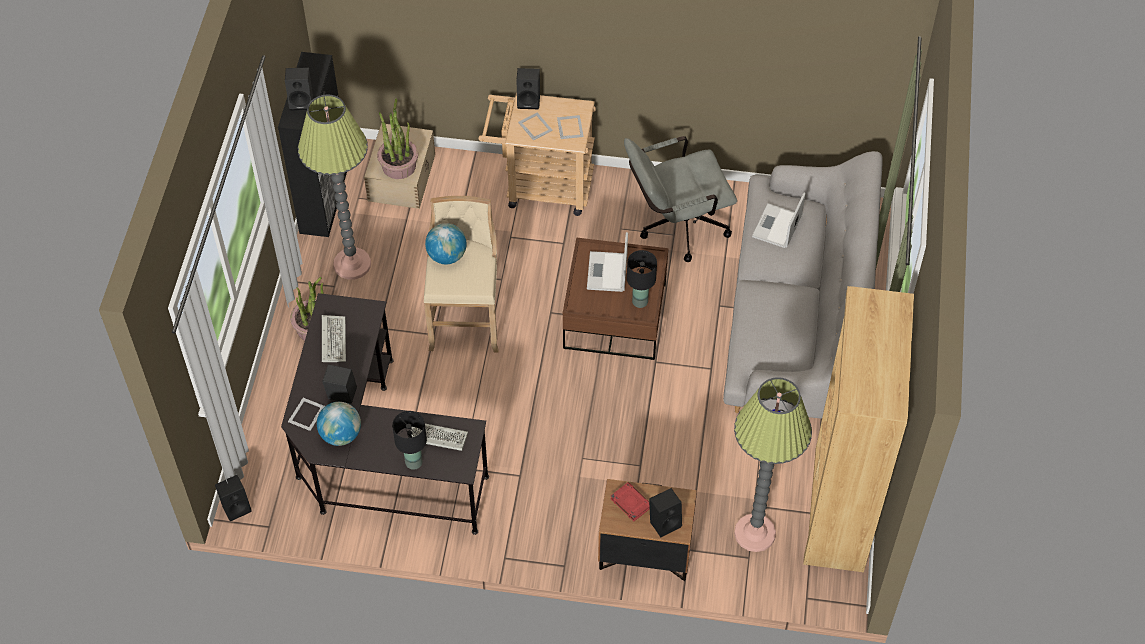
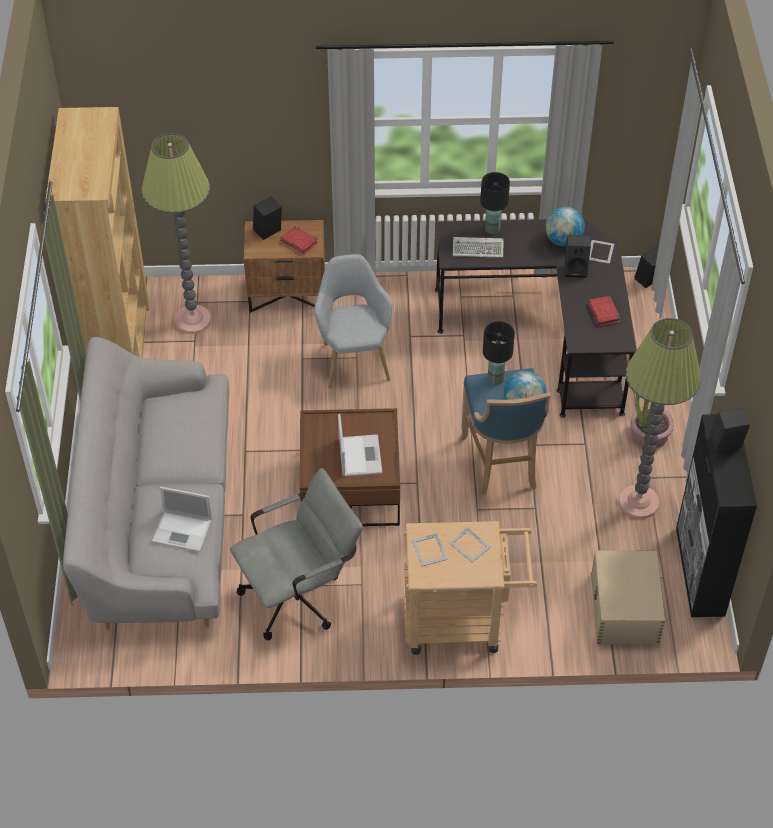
camera: 170 degrees right, 5 degrees down
(333, 339) = (604, 313): keyboard -> red book
(399, 165) = (623, 570): potted plant -> none
(465, 318) = (502, 465): beige stool -> blue stool
(529, 100) = (485, 575): black speaker -> none
(585, 457) = (354, 358): none -> grey armchair
(640, 301) = (321, 431): black table lamp -> black table lamp (495, 379)
(777, 227) = (183, 531): laptop -> laptop turned 90 degrees clockwise

